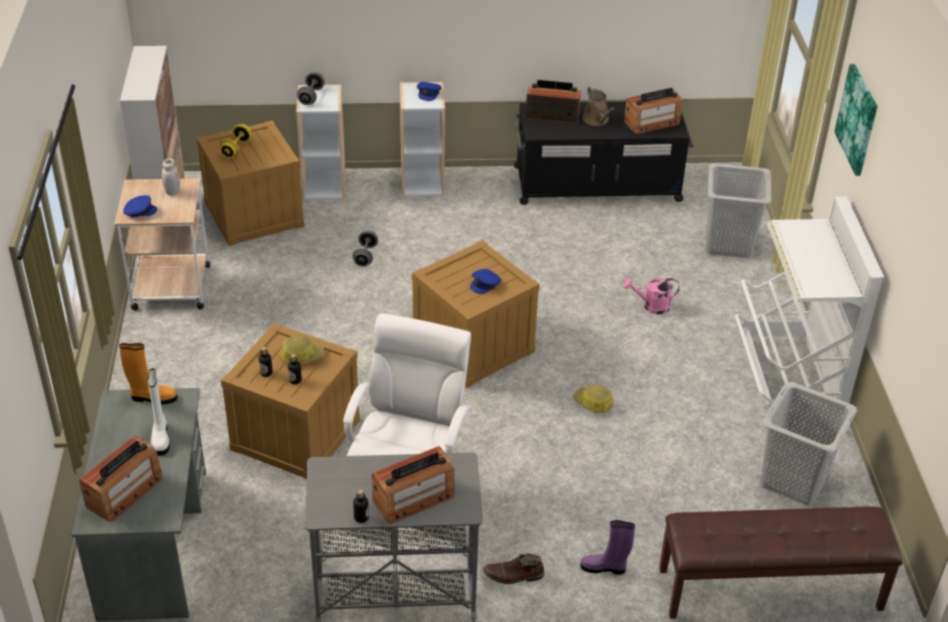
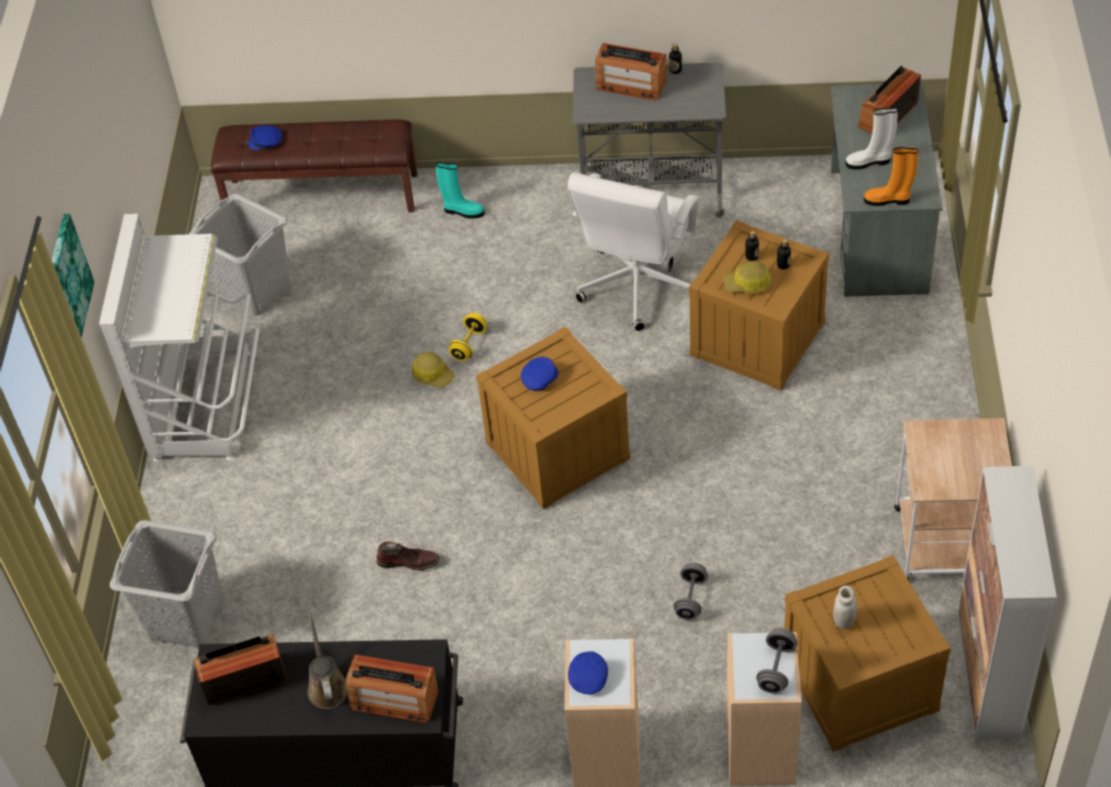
camera: 170 degrees left, 10 degrees up
(139, 211) = (978, 438): blue cap -> blue cap (266, 142)
(160, 437) = (869, 162): white boot -> white boot turned 90 degrees counterclockwise
(172, 191) = (944, 474): white jar -> white jar (843, 621)
(236, 149) = (884, 625): yellow dumbbell -> yellow dumbbell (469, 345)
(413, 498) = (631, 85): radio -> radio turned 135 degrees counterclockwise
(513, 575) = (545, 205): brown boot -> brown boot (408, 561)
(604, 568) = (463, 211): purple boot -> turquoise boot
(651, 306) = (327, 509): pink watering can -> none

